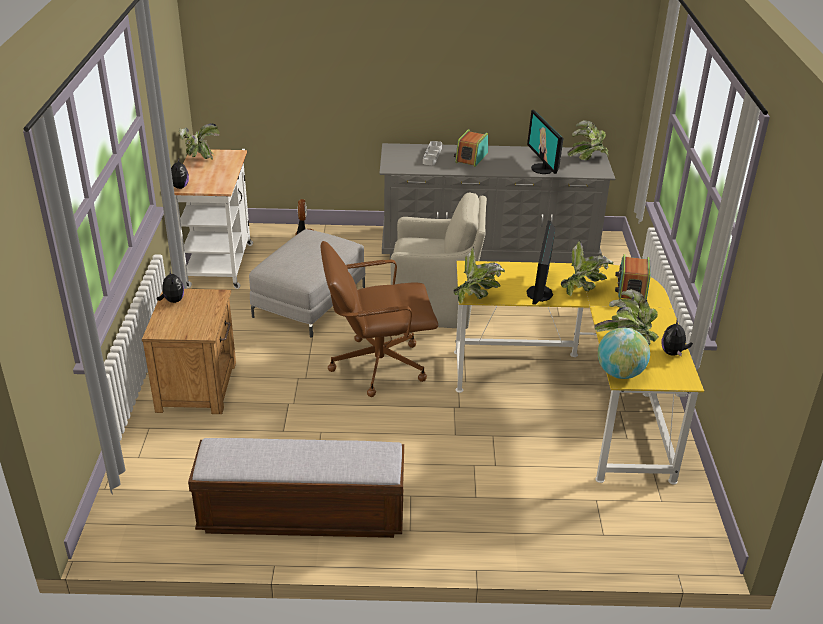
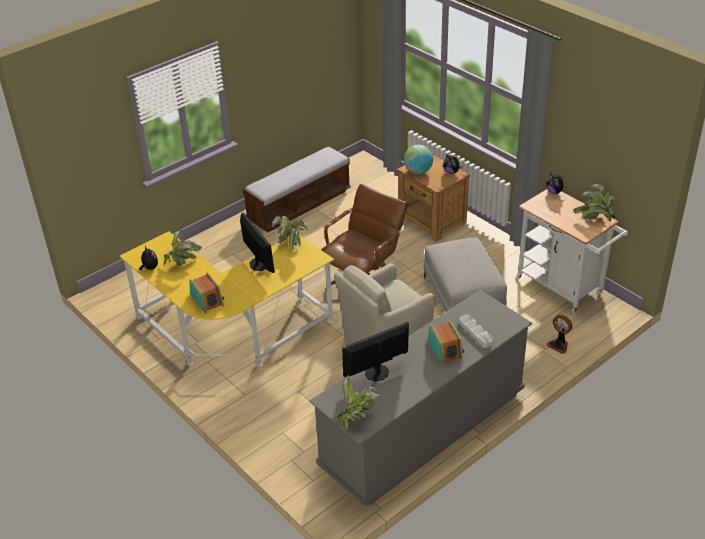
camera: 140 degrees right, 5 degrees up
(542, 169) = (377, 373): monitor -> monitor turned 60 degrees counterclockwise
(583, 289) = (236, 282): potted plant -> none
(620, 373) = (170, 241): globe -> globe (418, 171)

